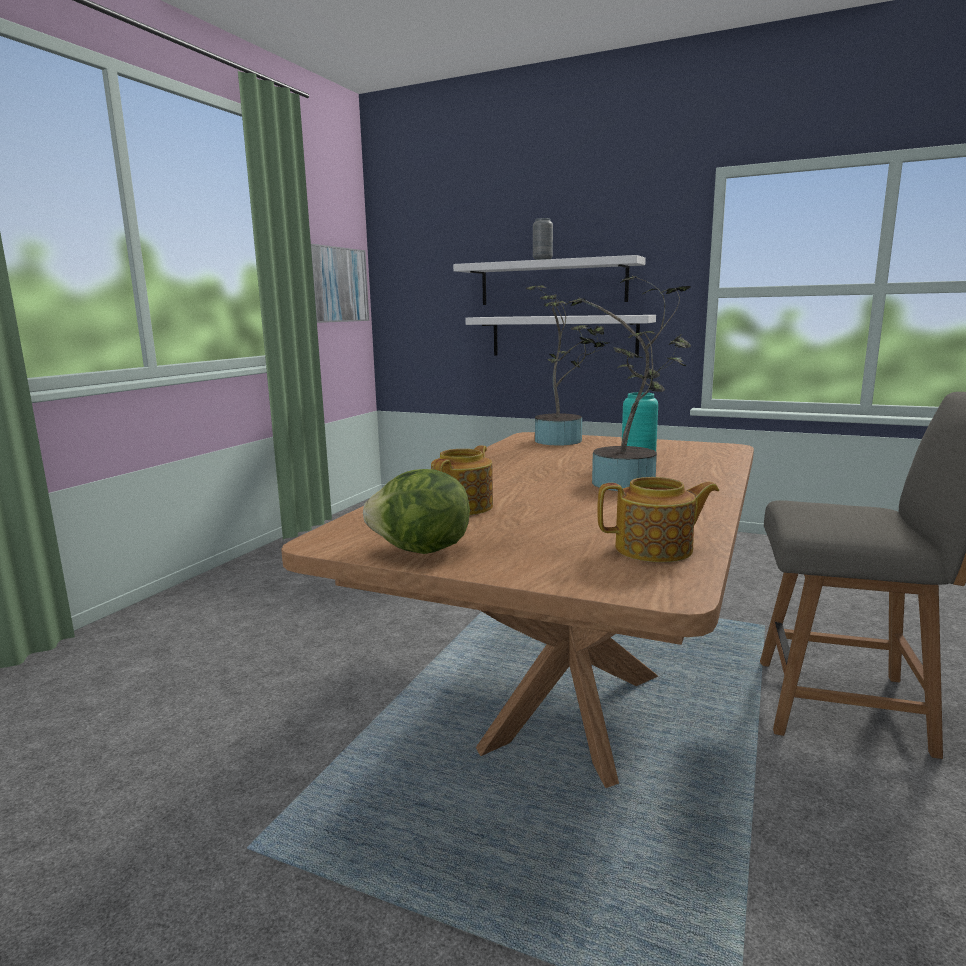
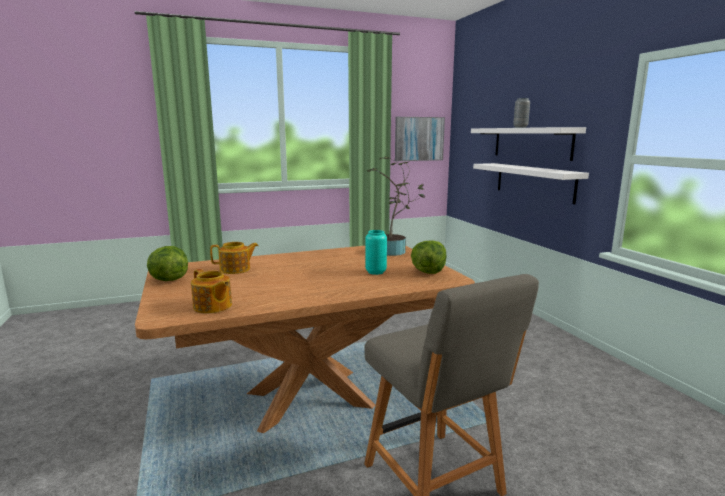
camera: 45 degrees right, 0 degrees up
(629, 485) = (318, 281): potted plant -> none
(680, 447) = (428, 272): none -> lettuce

